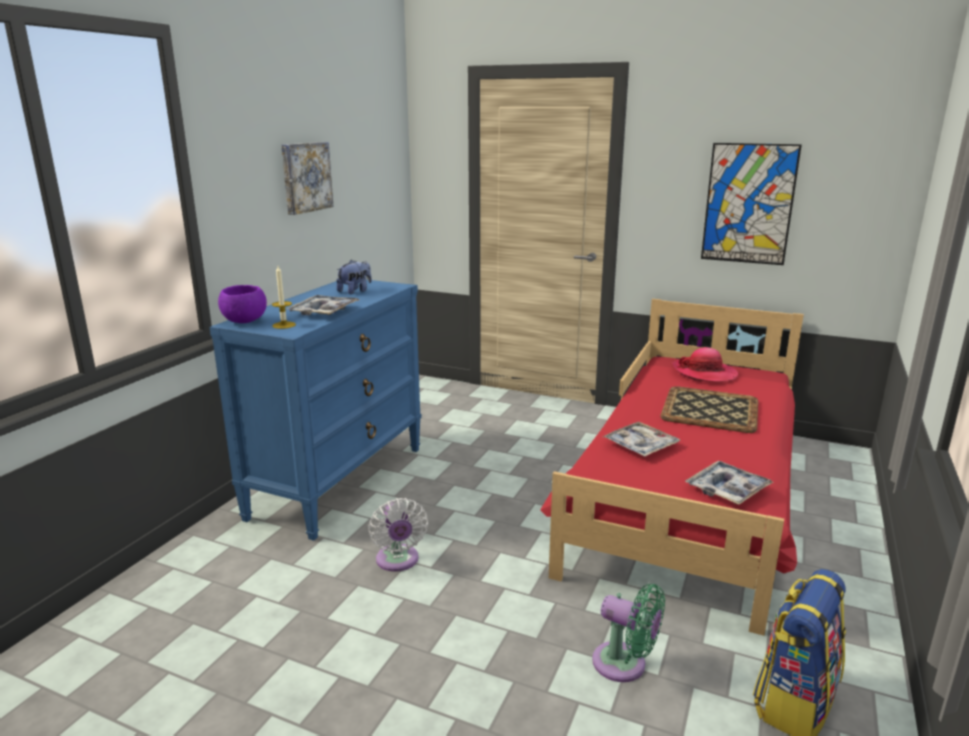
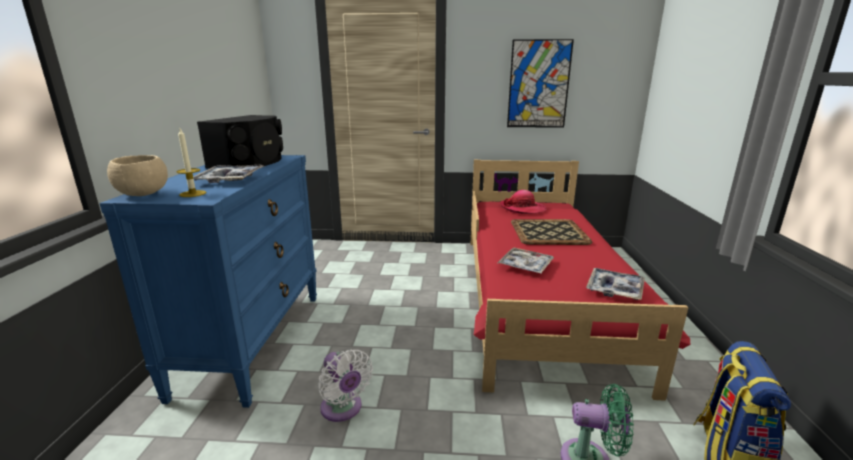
camera: 20 degrees left, 0 degrees up
(244, 322) = (142, 195): purple bowl -> beige bowl
(305, 177) = (181, 58): picture -> none
(355, 291) = (250, 163): plush toy -> black speaker

